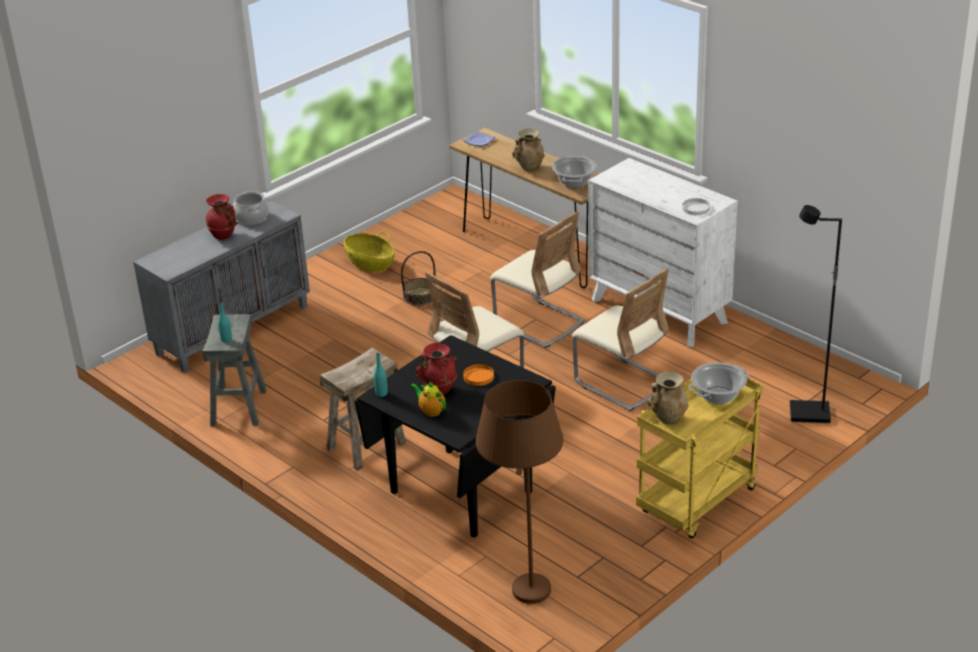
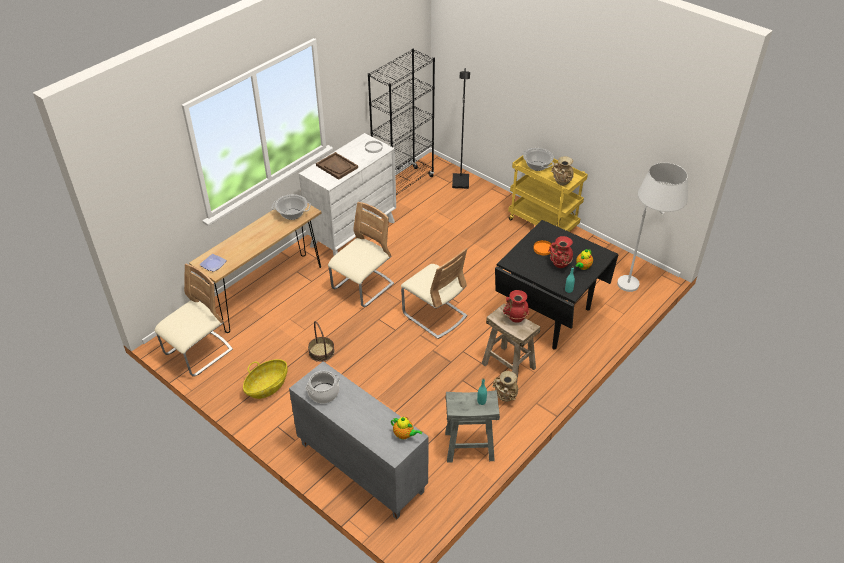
camera: 95 degrees left, 10 degrees up
(173, 266) = (404, 435): none -> teapot
(224, 235) = (353, 408): red vase -> red vase (515, 318)
(525, 605) = (640, 286): brown floor lamp -> white floor lamp
(529, 168) = (265, 236): beige vase -> beige vase (505, 398)
(622, 383) = (433, 250): beige chair -> beige chair (198, 353)
(644, 183) = (337, 167): none -> brown tray
(789, 354) = (403, 185): none -> black bookcase

